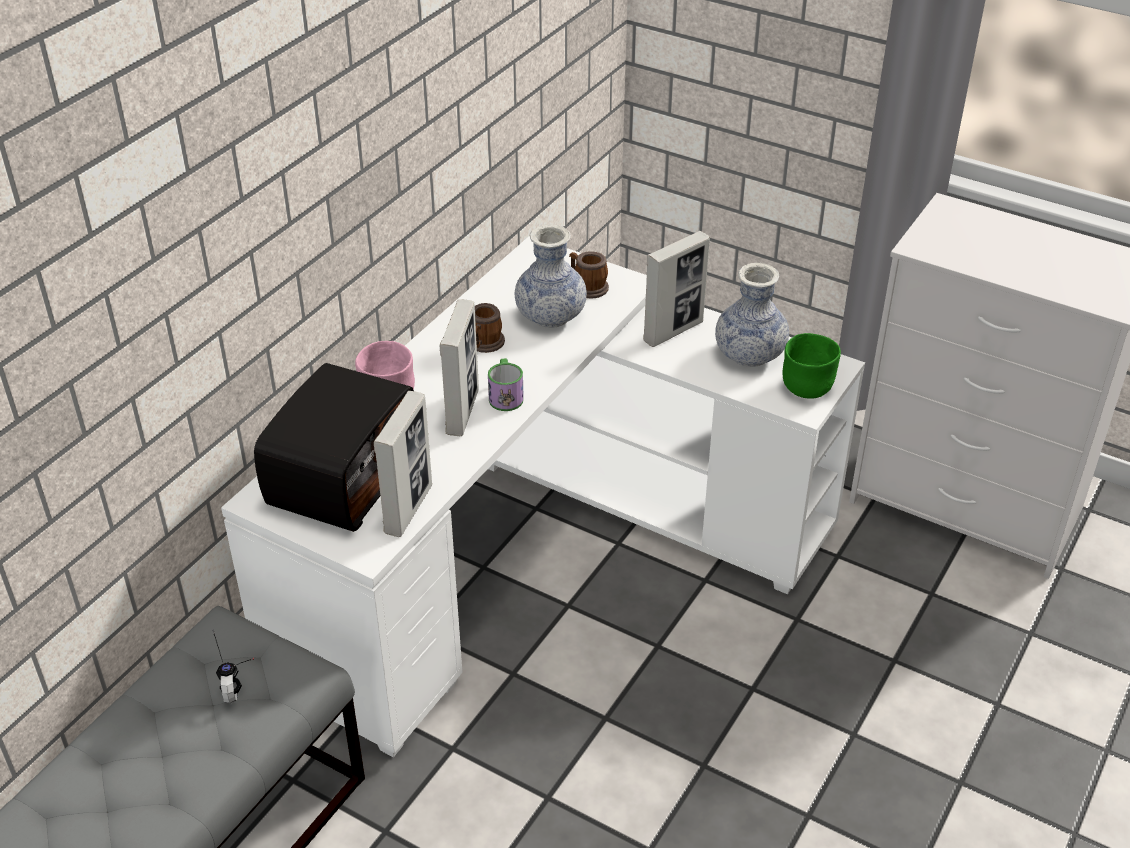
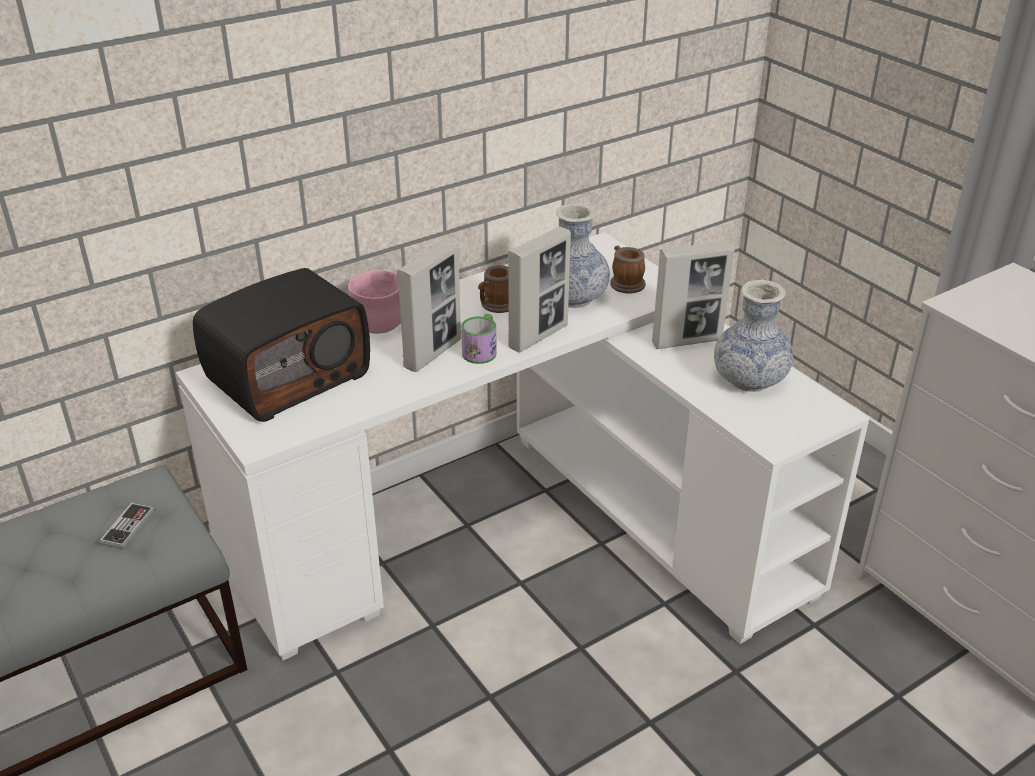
camera: 25 degrees right, 5 degrees down
(238, 679) = (128, 527): headphones -> game controller
(408, 509) = (322, 418): picture frame -> picture frame (538, 336)
(807, 388) = (789, 424): green bowl -> none

